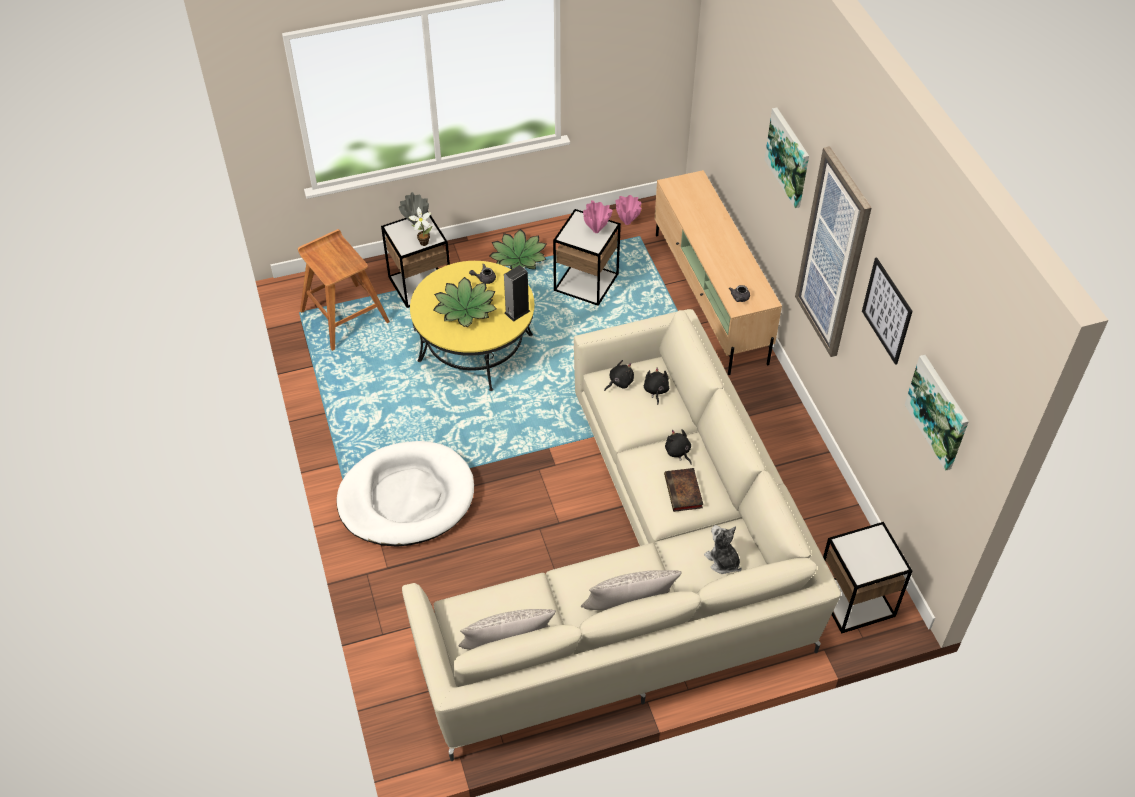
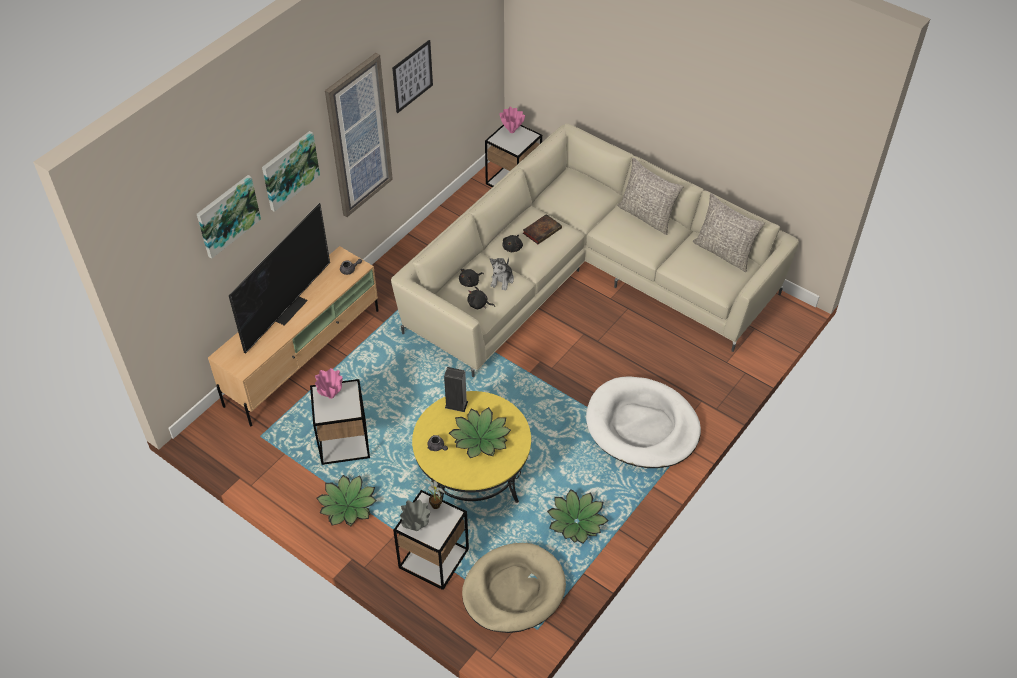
camera: 125 degrees left, 0 degrees up
(344, 316) = (513, 590): brown stool -> beige dog bed
(361, 389) = (576, 521): none -> potted plant
(627, 222) = (247, 454): pink vase -> pink vase (511, 131)
(722, 237) = (288, 308): none -> television
(722, 561) = (575, 193): plush toy -> plush toy (502, 280)
(938, 411) = (466, 46): picture -> picture (227, 215)

